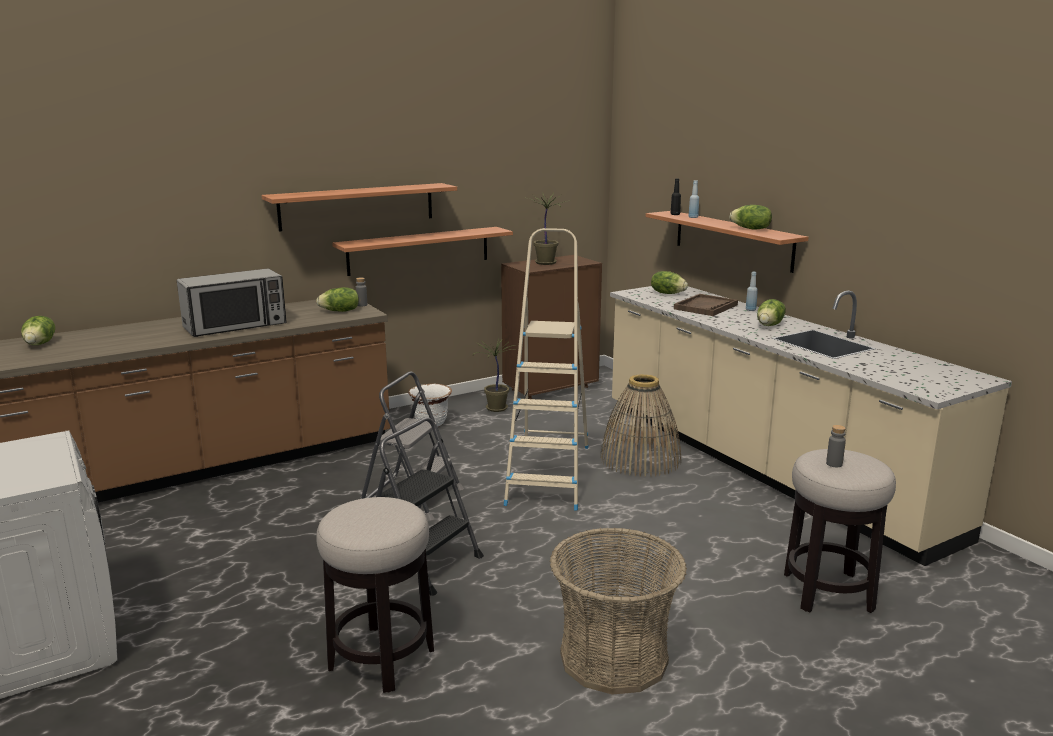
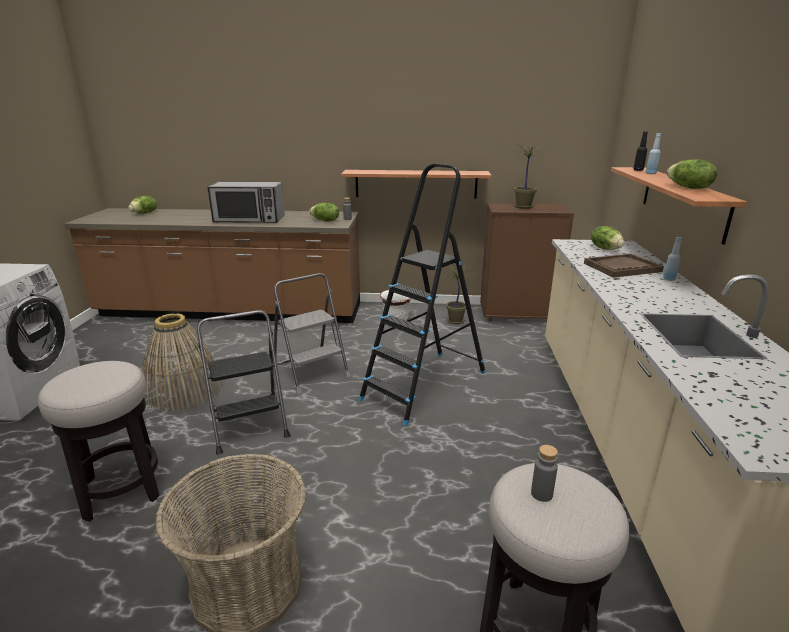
camera: 35 degrees right, 5 degrees up
(357, 206) = (366, 143): shelf -> none
(549, 474) = (424, 386): beige step ladder -> black step ladder
(640, 459) = (516, 398): basket -> basket (183, 390)
(770, 325) = (663, 299): lettuce -> none

